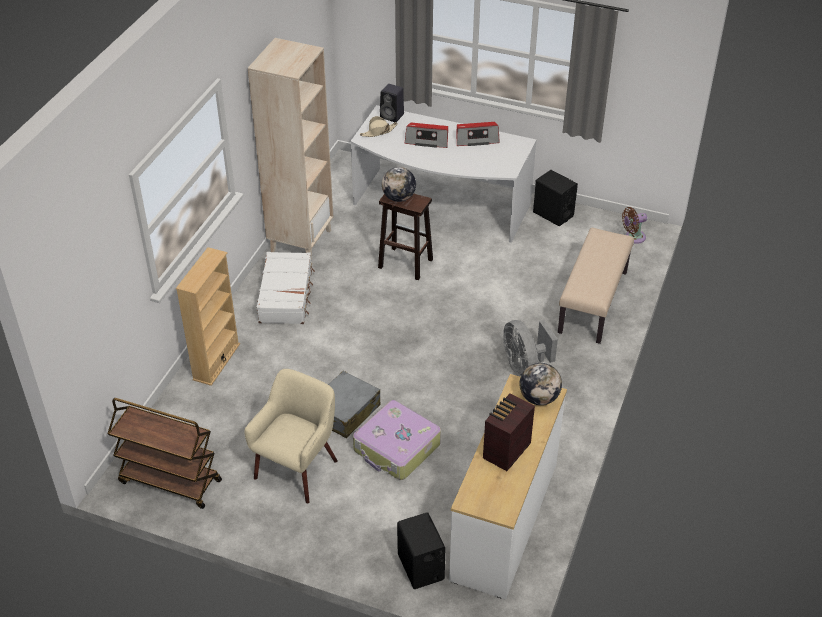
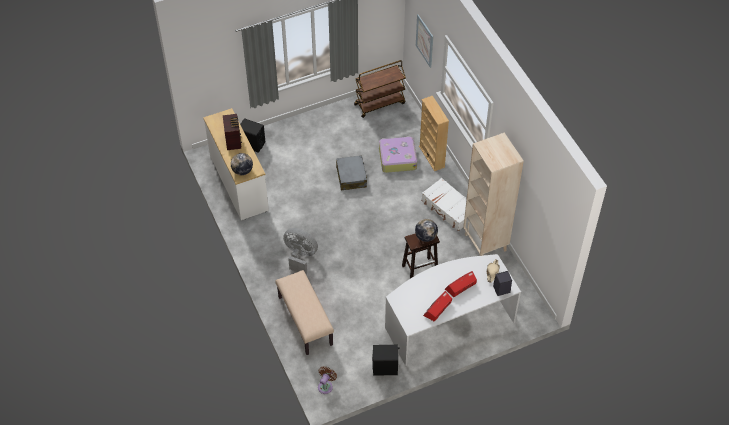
camera: 135 degrees right, 10 degrees up
(103, 292) = (424, 40): none -> picture
(297, 469) = (340, 142): beige armchair -> none
(396, 448) = (312, 178): suitcase -> suitcase (397, 158)

